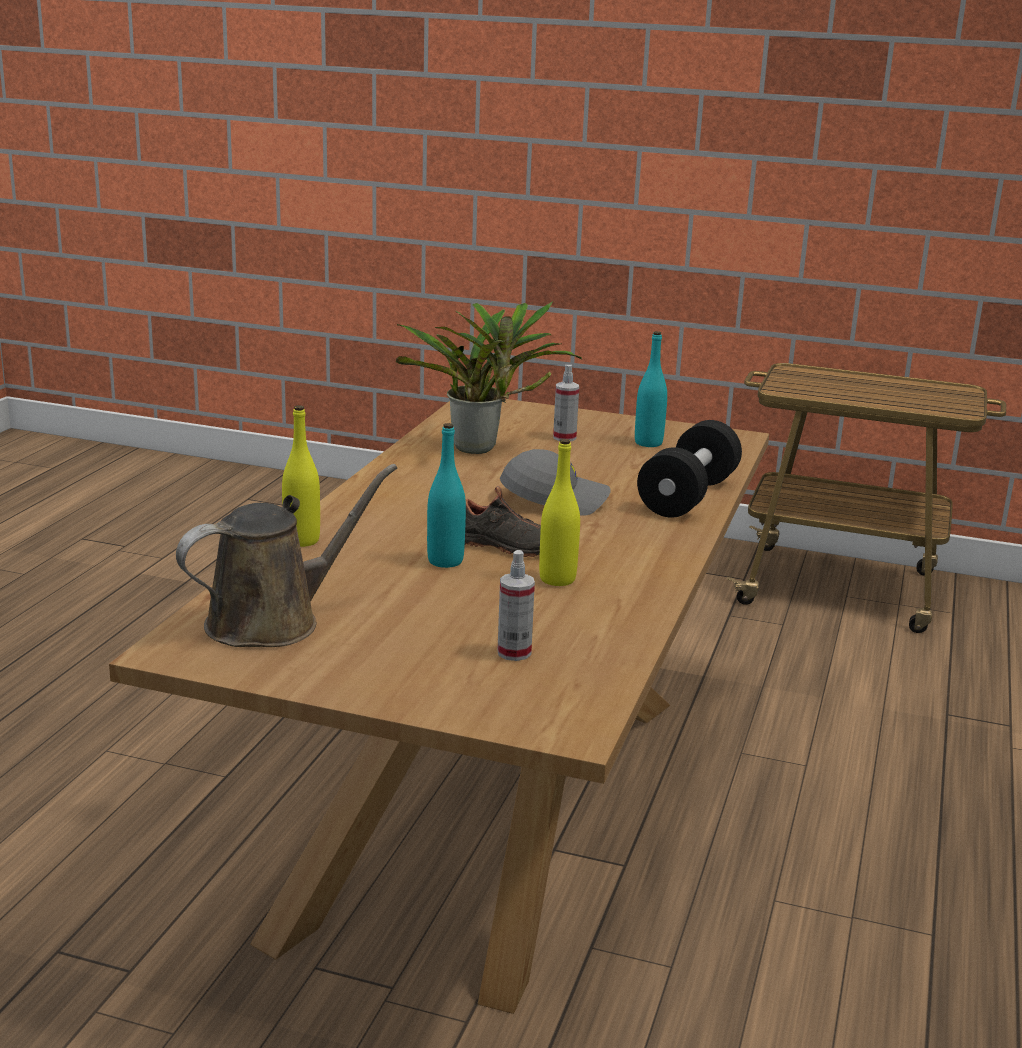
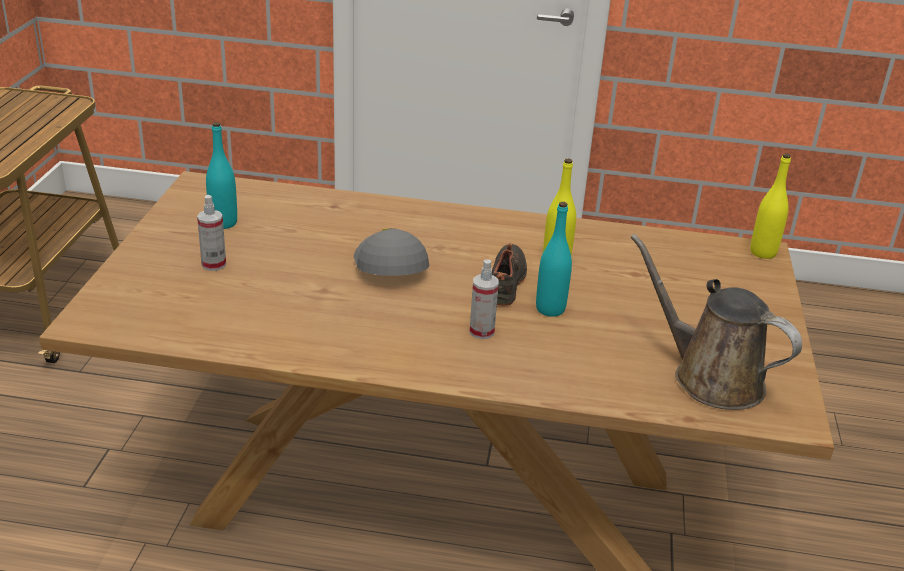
camera: 100 degrees left, 10 degrees up
(302, 540) = (547, 387): yellow bottle -> yellow bottle (763, 252)
(481, 449) = (260, 309): potted plant -> none
(514, 652) = (682, 273): spray bottle -> spray bottle (481, 331)
(688, 496) = (360, 209): black dumbbell -> none

